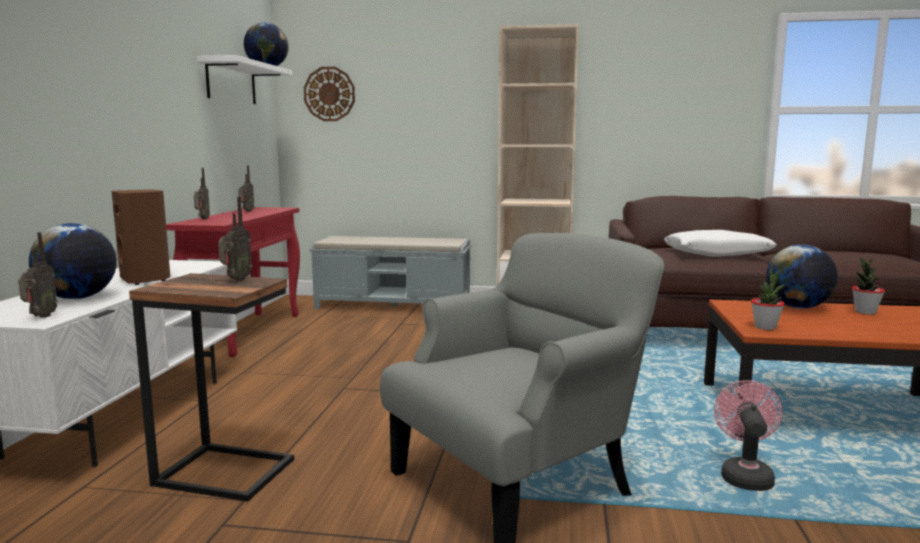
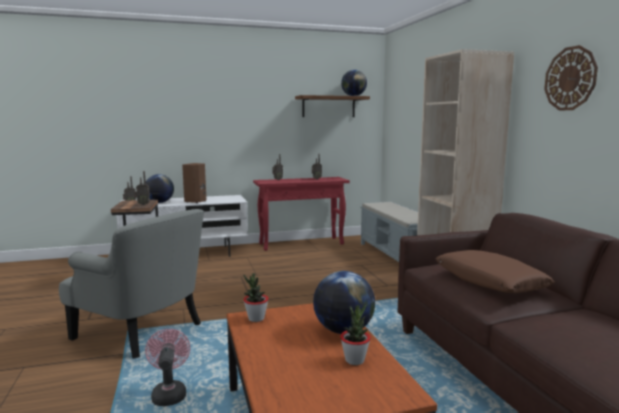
camera: 65 degrees right, 0 degrees up
(231, 82) = (328, 107): white shelf -> brown shelf
(329, 94) = (398, 109): wall clock -> wall clock (570, 78)
(717, 254) = (489, 281): white pillow -> brown pillow
(745, 475) = (169, 393): pink fan -> pink fan turned 90 degrees counterclockwise

